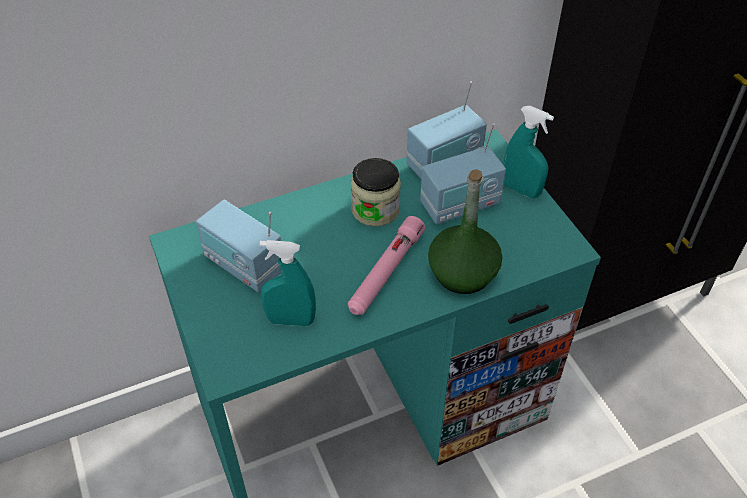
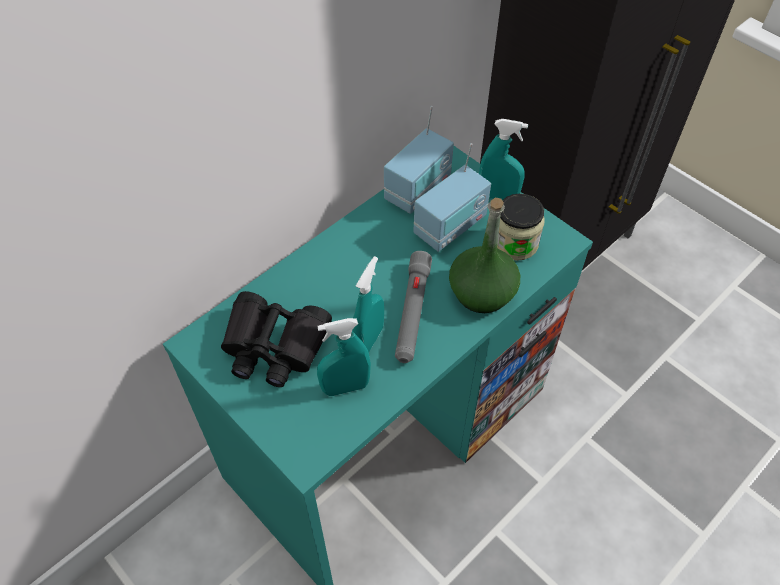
camera: 20 degrees left, 5 degrees up
(243, 266) = (274, 346): radio -> black binoculars
(333, 285) = (369, 340): none -> turquoise spray bottle
(375, 209) = (375, 253): jar -> jar (514, 243)
(386, 272) = (412, 312): pink flashlight -> grey flashlight

